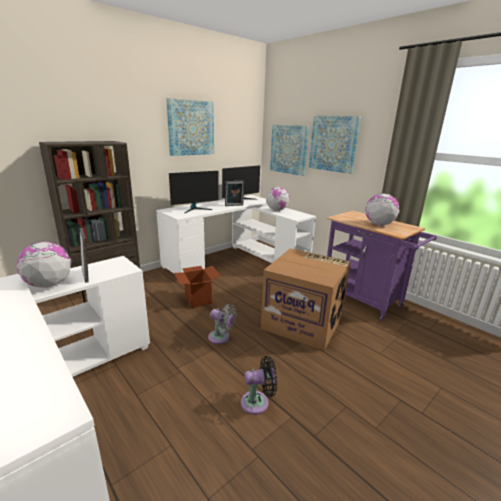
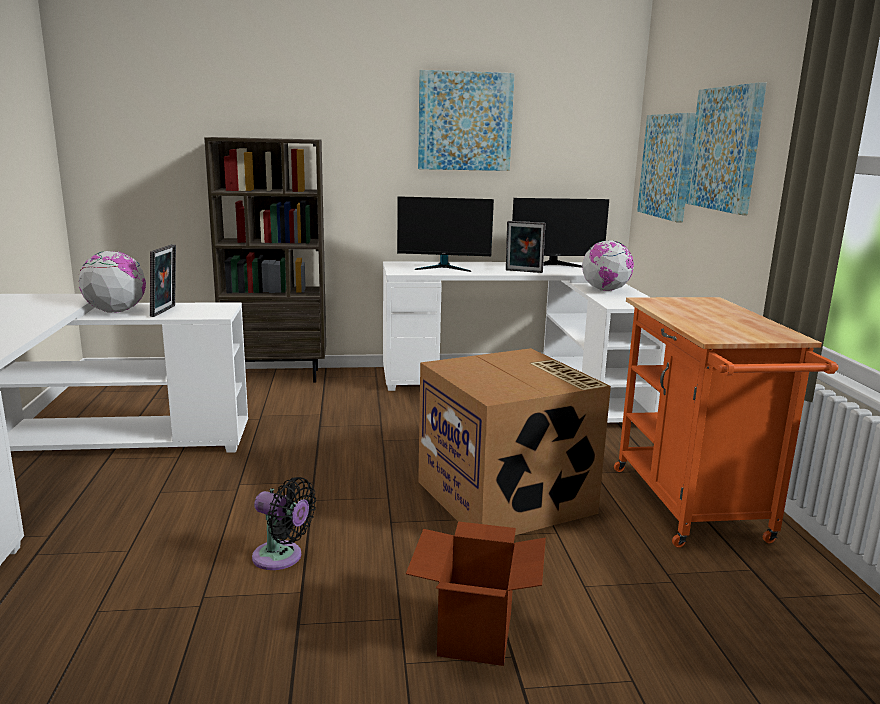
camera: 35 degrees right, 5 degrees down
(198, 299) = (379, 419): cardboard box -> cardboard box (475, 633)
(221, 338) = (342, 473): grey fan -> none
(365, 301) = (694, 509): purple cart -> orange cart
(379, 224) = (712, 321): globe -> none

